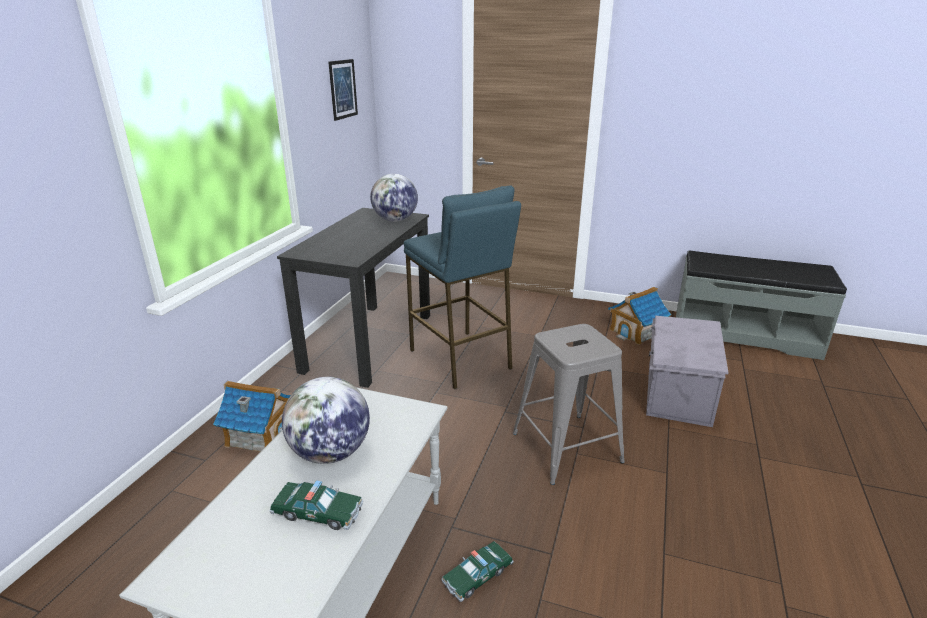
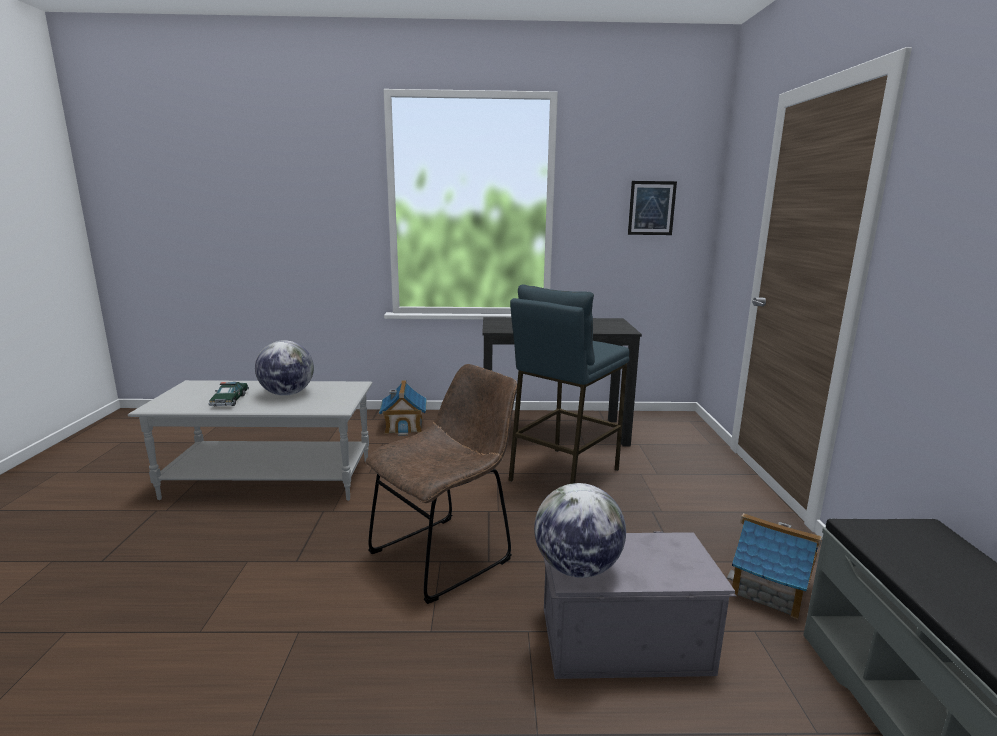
camera: 70 degrees right, 10 degrees down
(395, 220) = (605, 328): globe -> globe (577, 568)
(477, 576) = (272, 529): toy car -> none
(566, 448) = (446, 554): grey stool -> brown chair

